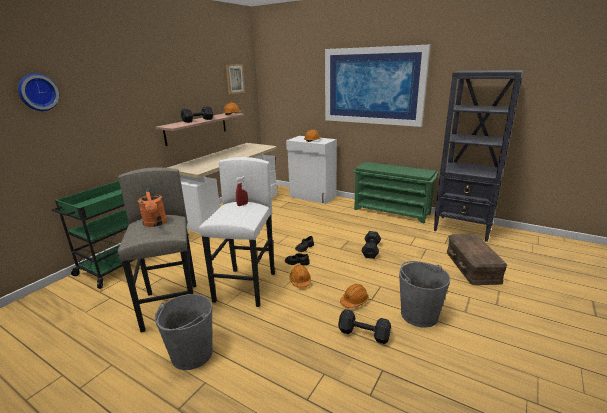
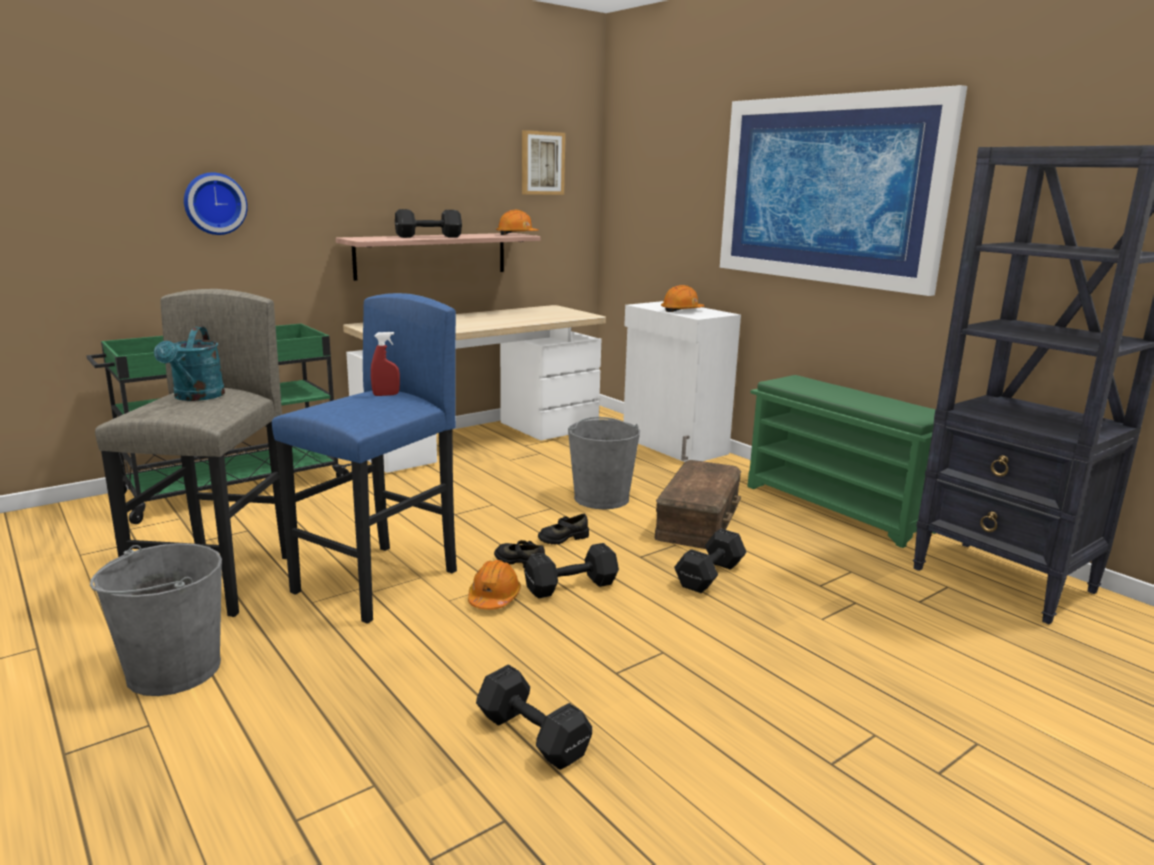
camera: 20 degrees right, 5 degrees down
(37, 92) = (105, 141): wall clock -> wall clock (214, 203)
(155, 223) = (196, 397): orange watering can -> turquoise watering can
(246, 287) = (378, 582): white stool -> blue stool
(324, 268) = (569, 586): none -> black dumbbell
(354, 301) = (573, 666): orange hard hat -> none
(419, 314) = (702, 735): grey bucket -> grey bucket (601, 498)
(471, 266) = (947, 669): brown storage box -> brown storage box (696, 520)

